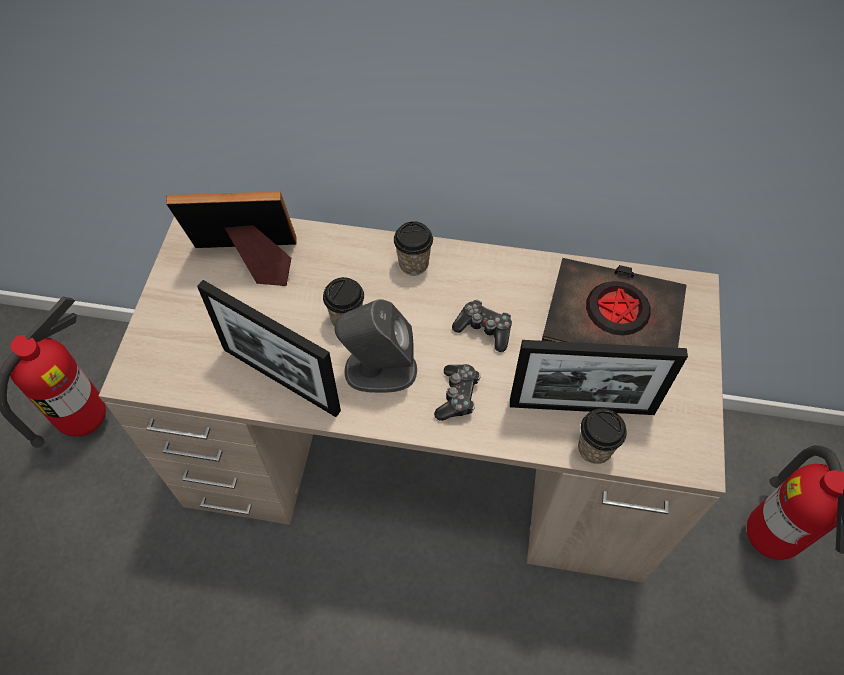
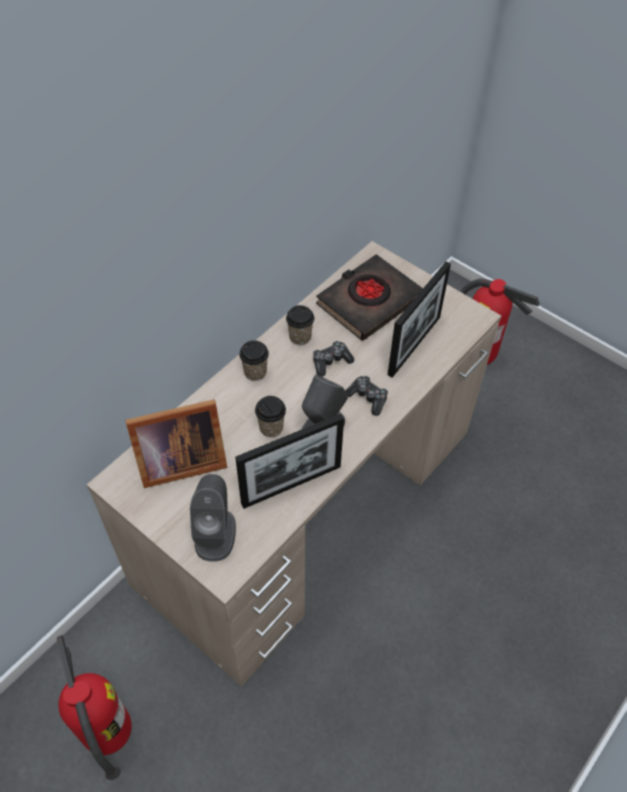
camera: 60 degrees left, 5 degrees down
(178, 341) = (215, 533): none -> grey speaker
(249, 260) = (178, 462): picture frame -> picture frame turned 135 degrees counterclockwise
(594, 449) = (443, 354): cup -> cup (300, 337)

